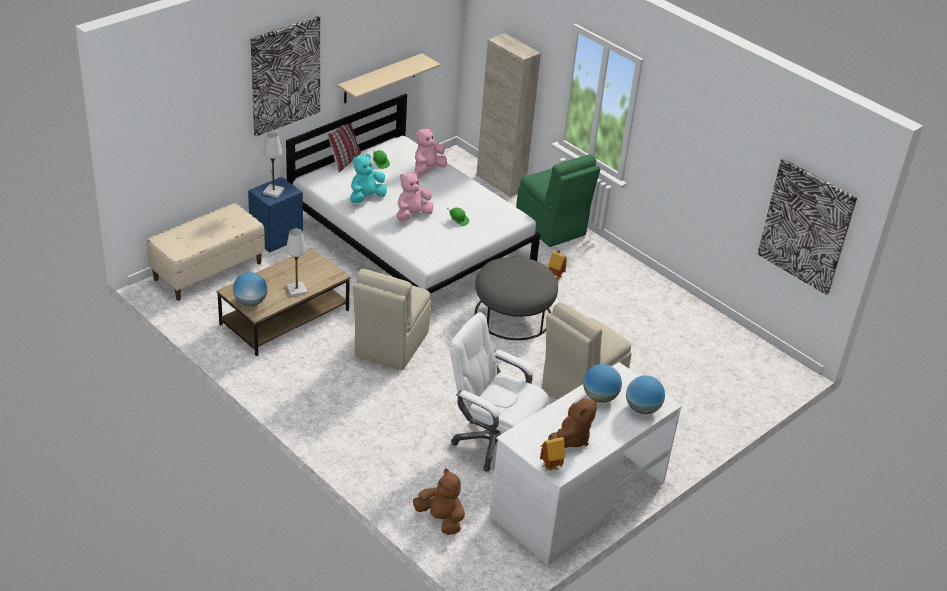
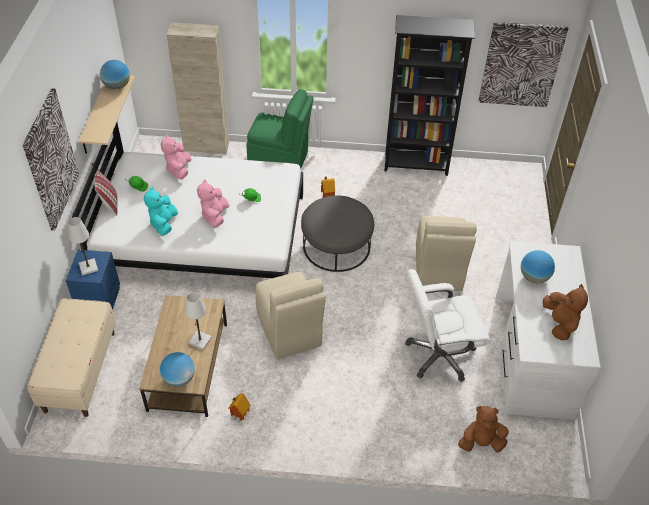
camera: 40 degrees left, 10 degrees up
(549, 467) = (576, 356): toy house -> toy house (239, 415)
(642, 409) = (565, 266): globe -> globe (117, 86)
(678, 302) = (416, 165): none -> black bookcase

